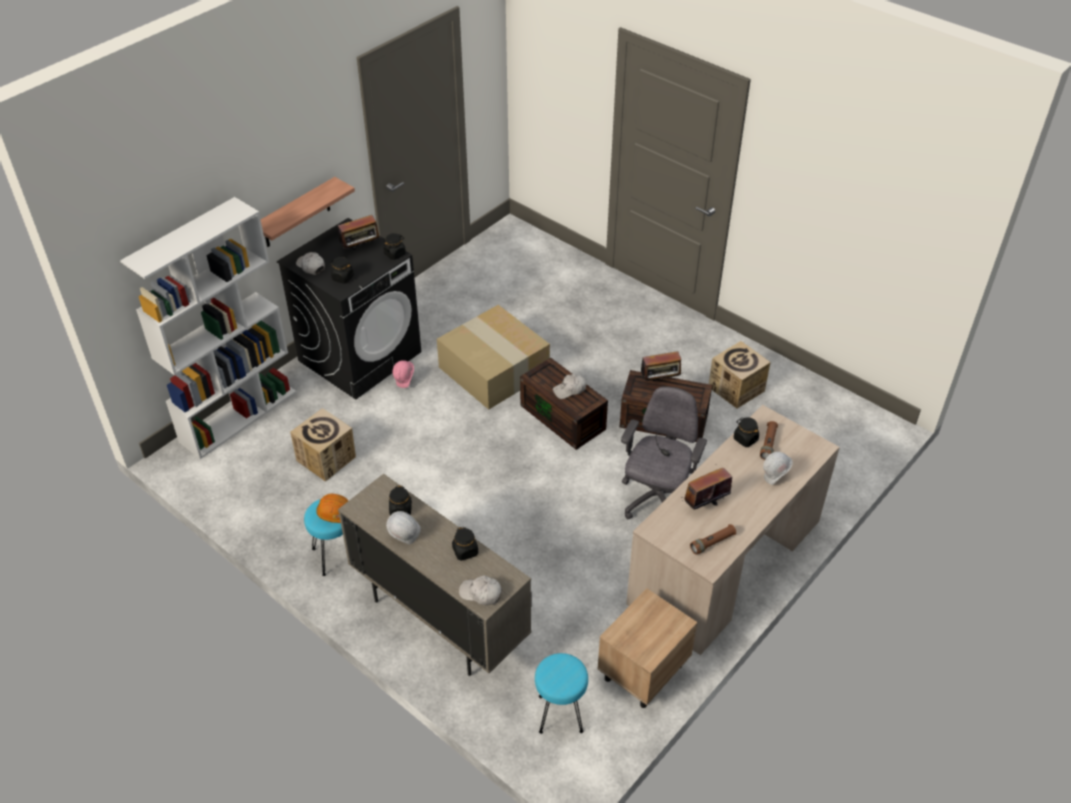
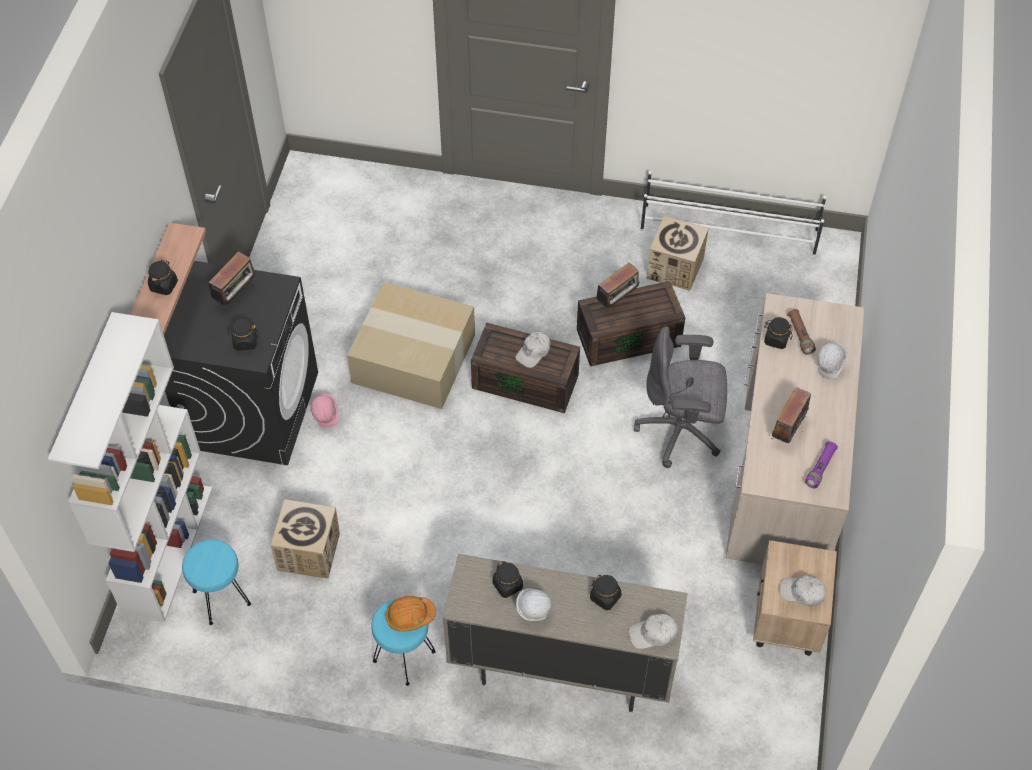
camera: 30 degrees left, 10 degrees up
(311, 266) = (196, 343): white cap -> white cap (802, 593)
(395, 254) = (281, 284): black jar -> black jar (164, 285)
(560, 714) = (741, 703): turquoise stool -> turquoise stool (221, 598)
(657, 500) = (681, 432): grey office chair -> grey office chair turned 75 degrees counterclockwise
(712, 543) = (820, 468): brown flashlight -> purple flashlight
(799, 381) = (729, 231): none -> white shoe rack

